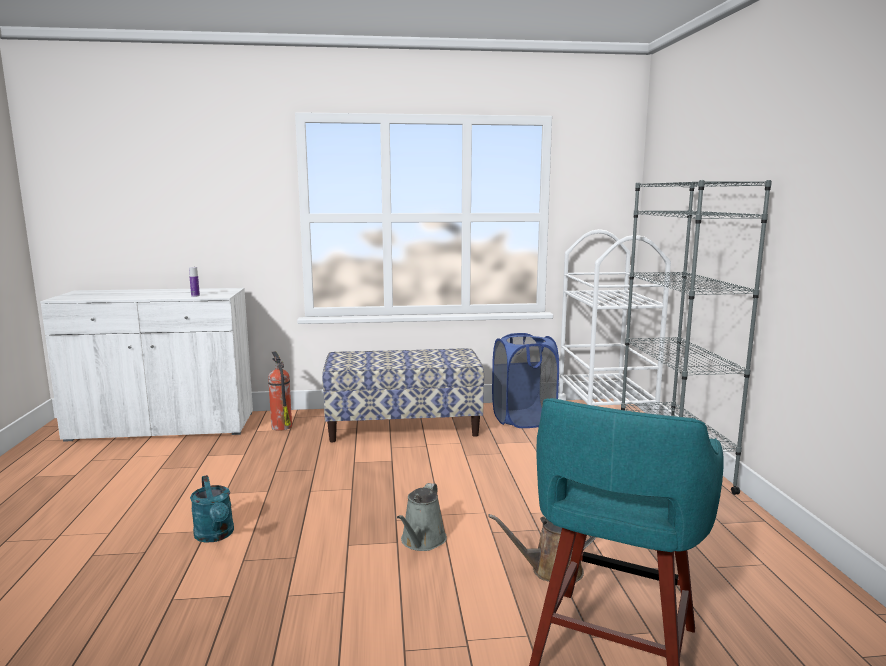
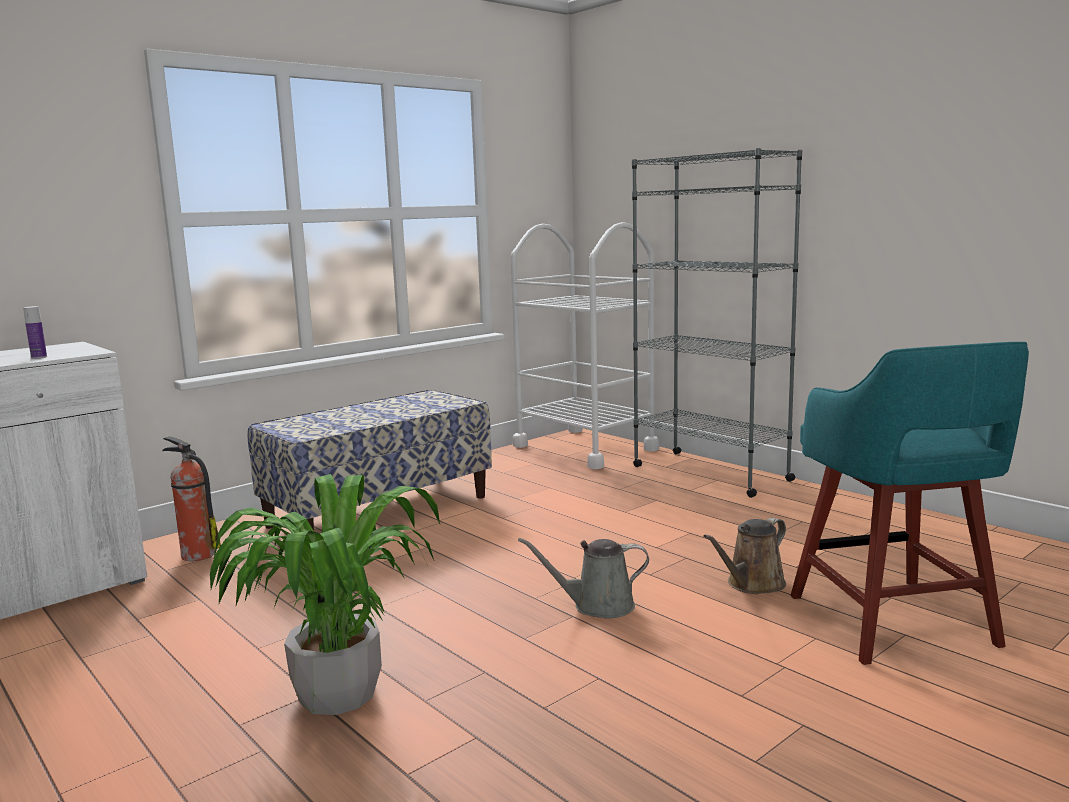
camera: 35 degrees left, 0 degrees up
(215, 535) = (337, 693): turquoise watering can -> potted plant
(422, 541) = (597, 606): grey watering can -> grey watering can turned 105 degrees clockwise
(523, 419) = (507, 469): blue laundry basket -> none

